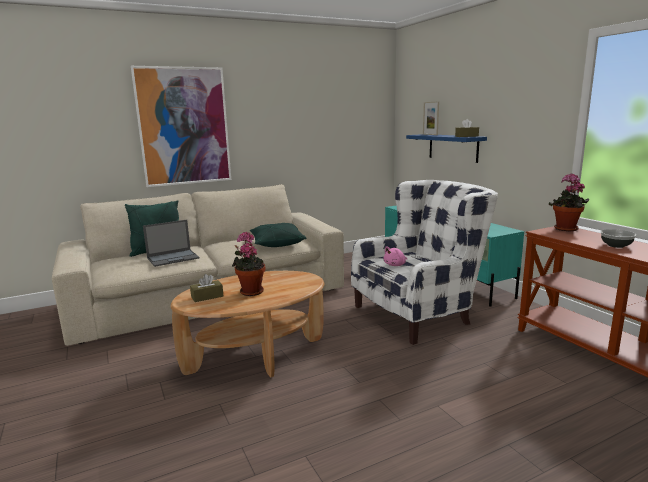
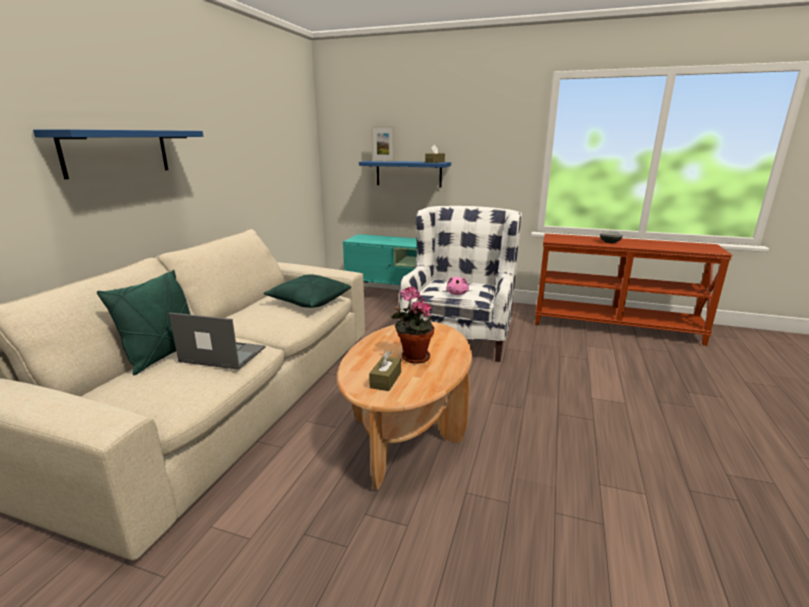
camera: 45 degrees left, 5 degrees up
(173, 258) = (222, 354): laptop -> laptop turned 90 degrees counterclockwise
(184, 126) = (117, 152): picture -> blue shelf
(565, 229) = (558, 236): potted plant -> none

